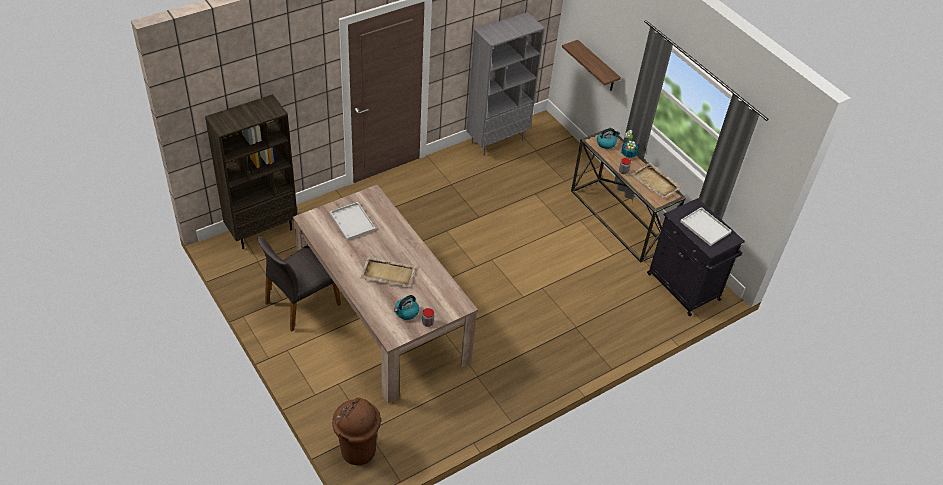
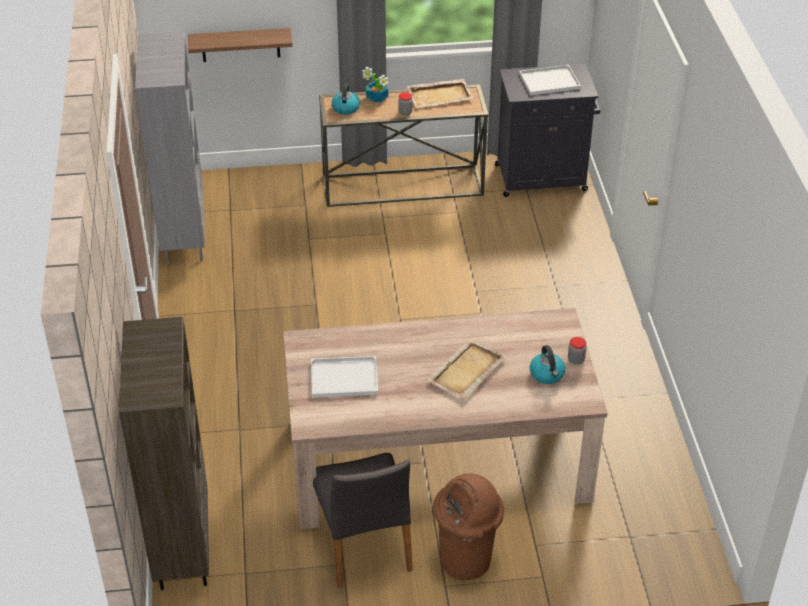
camera: 60 degrees left, 5 degrees down
(357, 451) = (658, 558): brown trash can -> brown trash can (466, 561)

